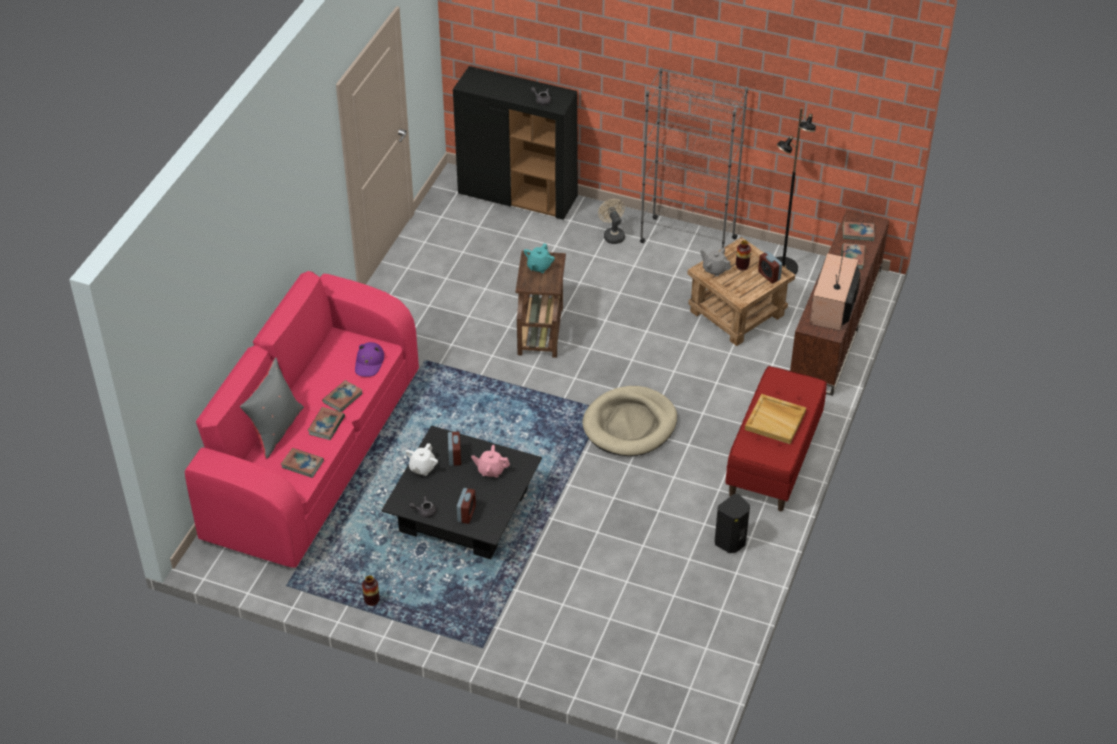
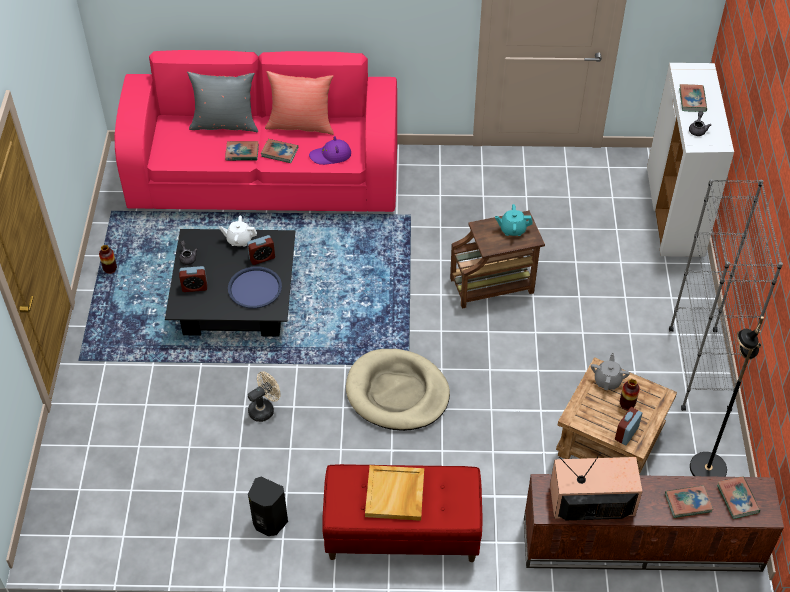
camera: 70 degrees right, 5 degrees up
(302, 464) = (190, 153): book -> book (692, 100)
(313, 374) = (301, 125): none -> red pillow
(491, 470) = (255, 288): pink teapot -> blue tray
(518, 196) = (675, 213): black cabinet -> white cabinet
(612, 235) = (665, 303): beige fan -> beige fan (264, 409)

